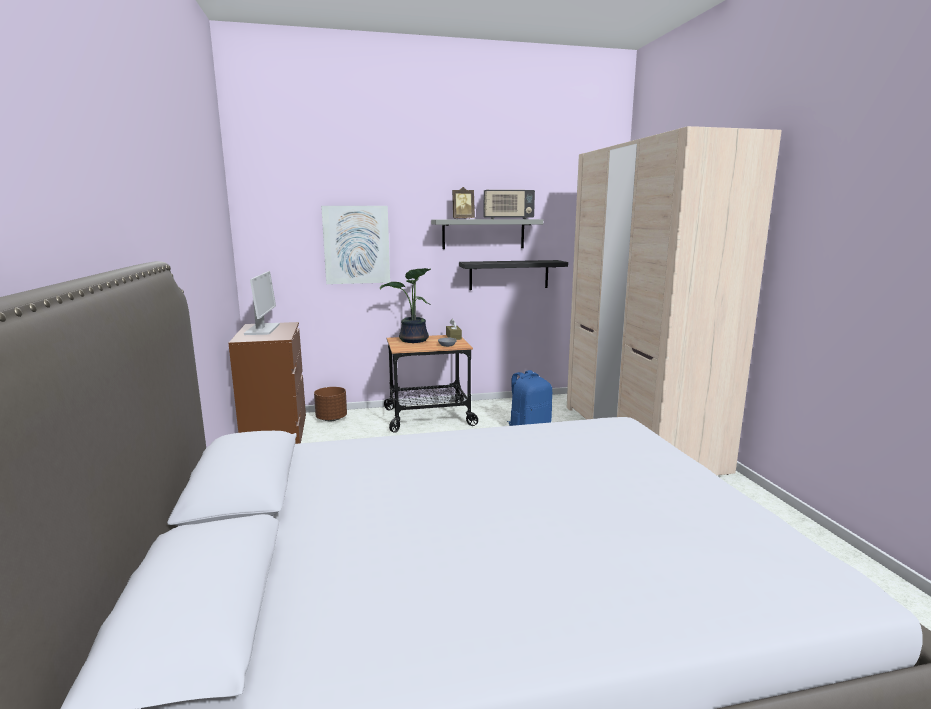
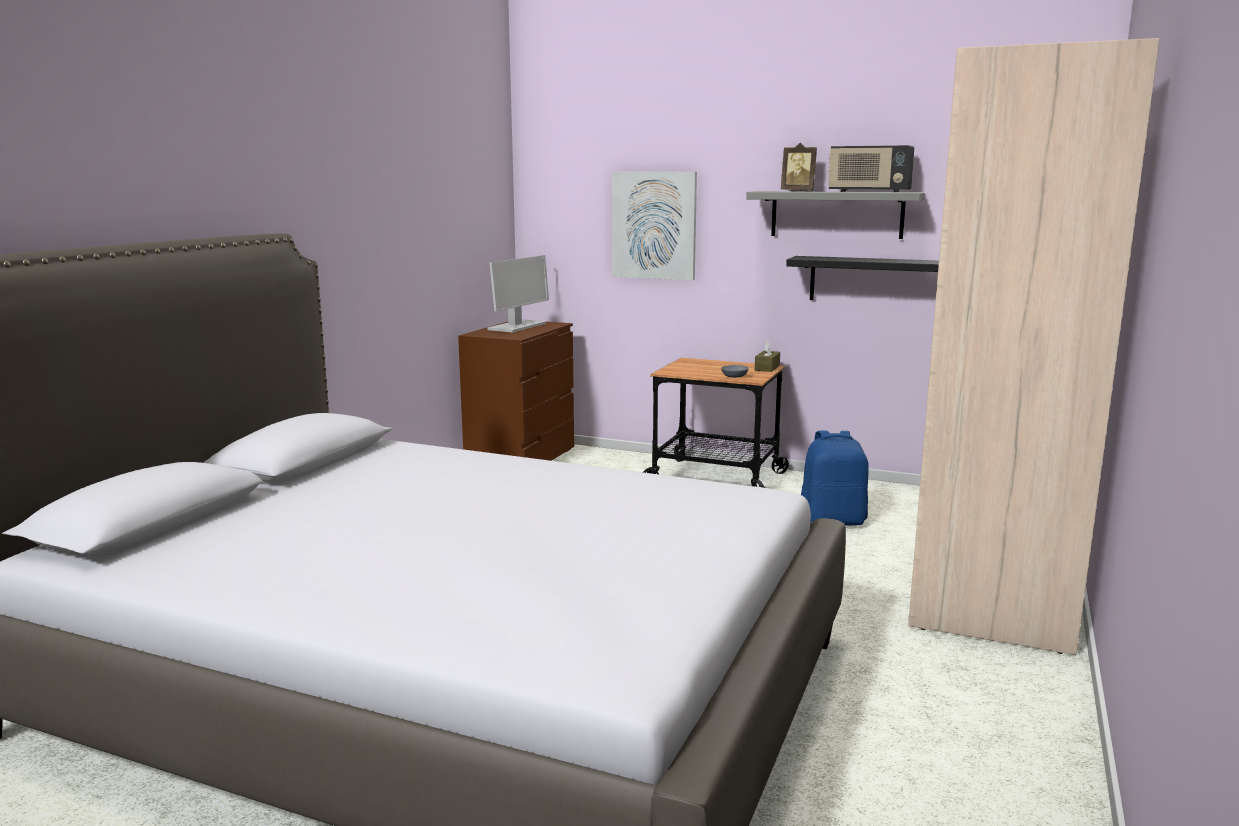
camera: 35 degrees right, 0 degrees up
(331, 419) = (598, 457): brown planter -> none
(413, 340) = (704, 365): potted plant -> none

